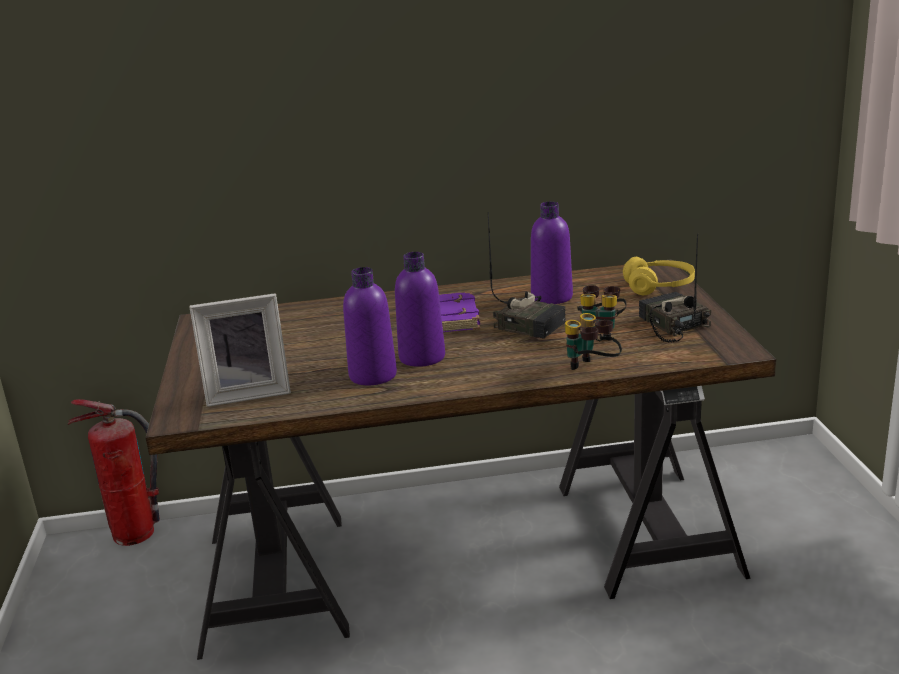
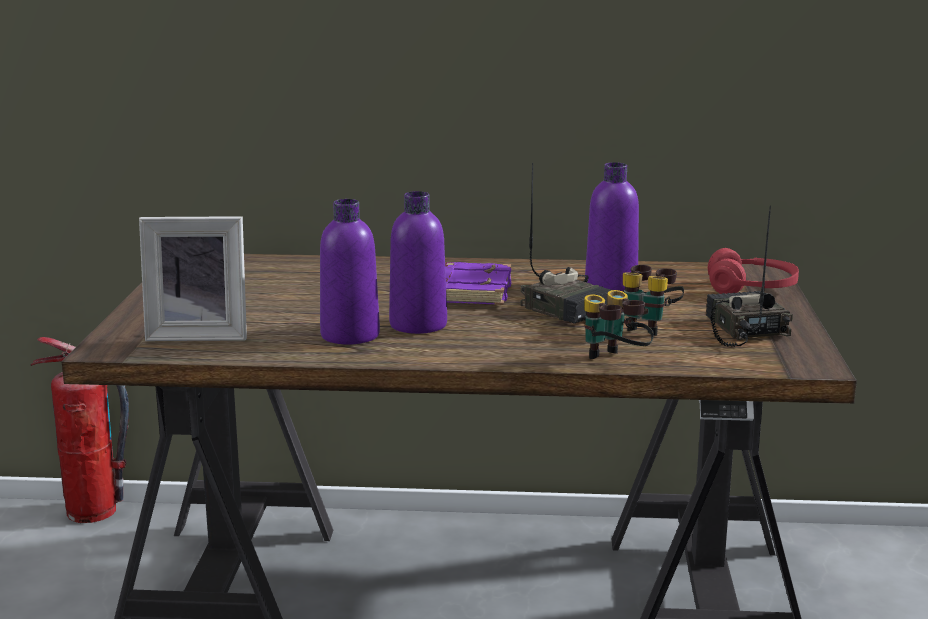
camera: 10 degrees right, 5 degrees down
(659, 286) = (751, 289): yellow headphones -> red headphones

